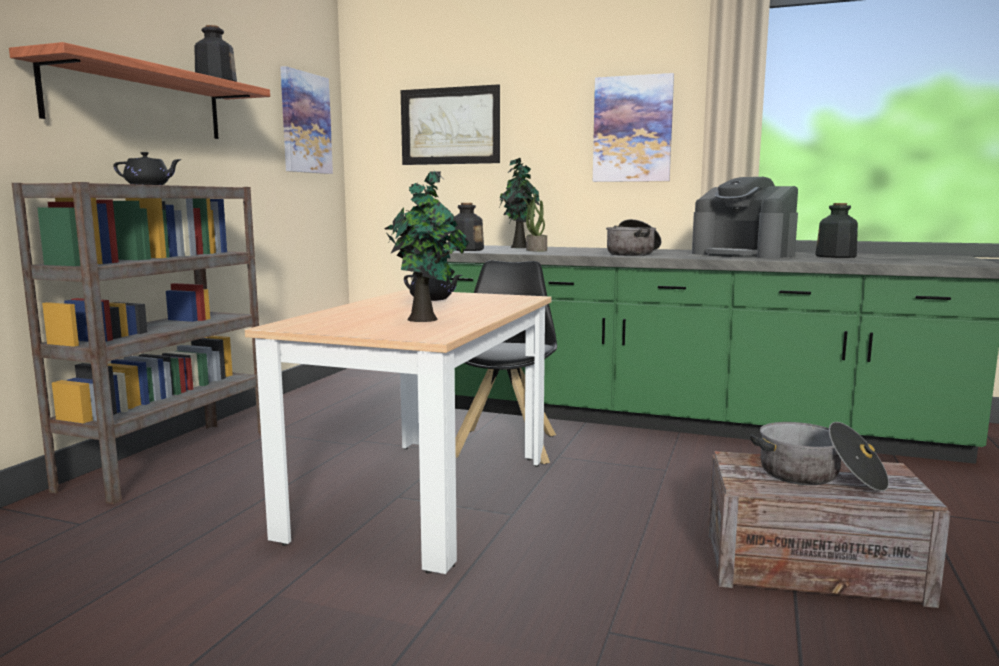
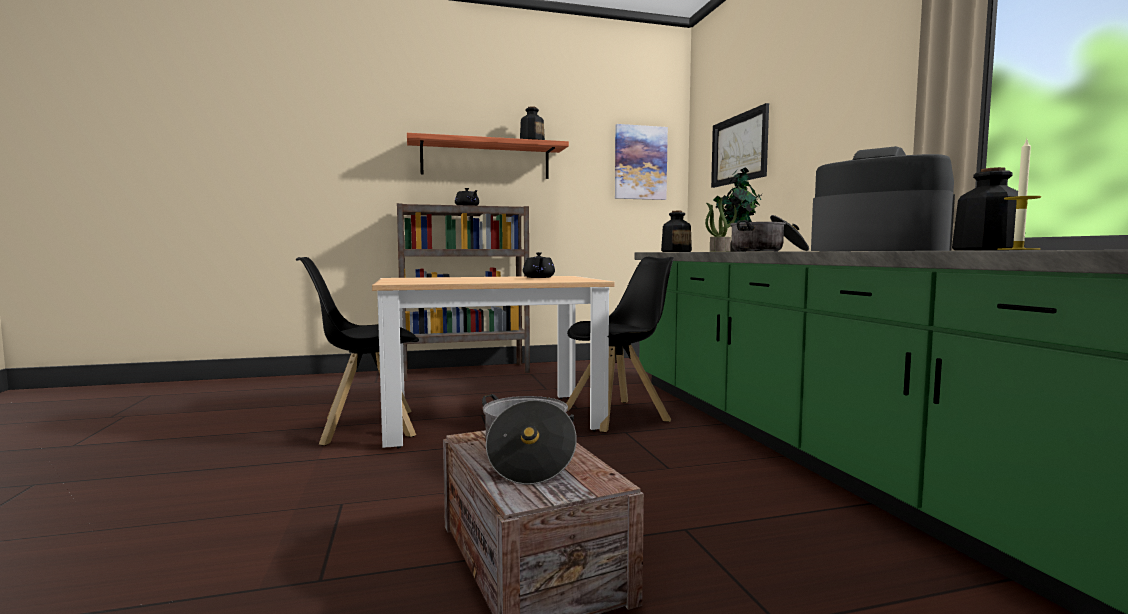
camera: 55 degrees right, 5 degrees down
(327, 572) = (365, 427): none -> black chair
(425, 319) = (453, 280): potted plant -> none
(632, 129) = (864, 120): picture -> none
(743, 254) = (877, 250): coffee machine -> coffee machine turned 120 degrees clockwise
(908, 262) = (1018, 249): none -> candle

